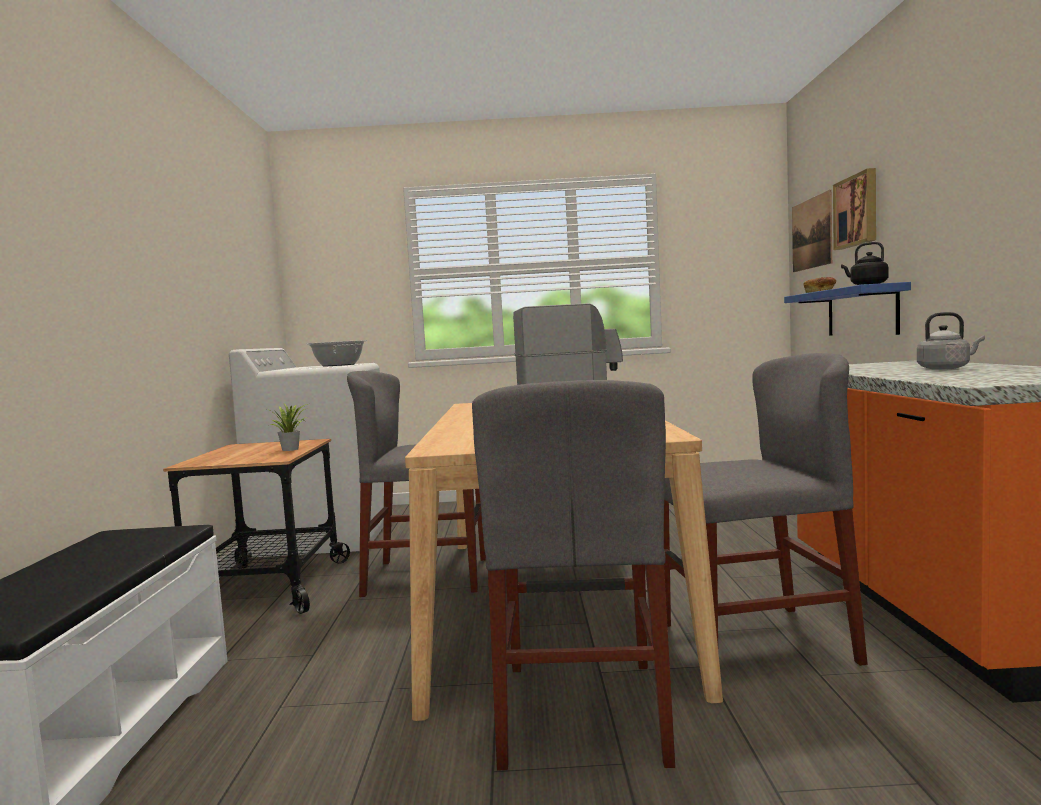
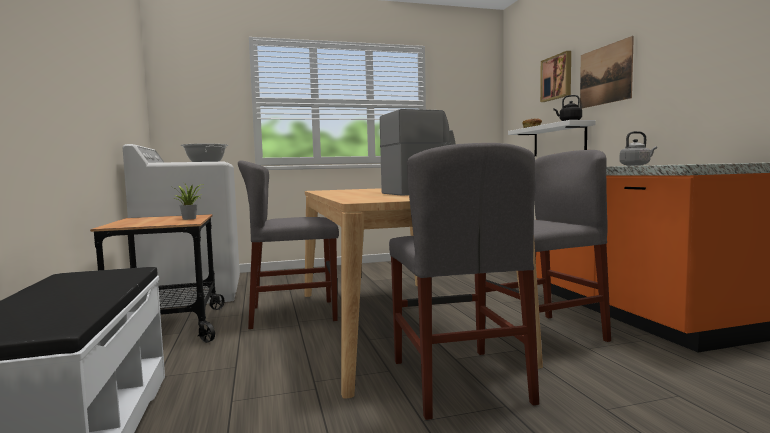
camera: 15 degrees left, 0 degrees up
(811, 233) = (522, 92): picture -> picture (605, 75)
(861, 312) = (559, 140): blue shelf -> white shelf

